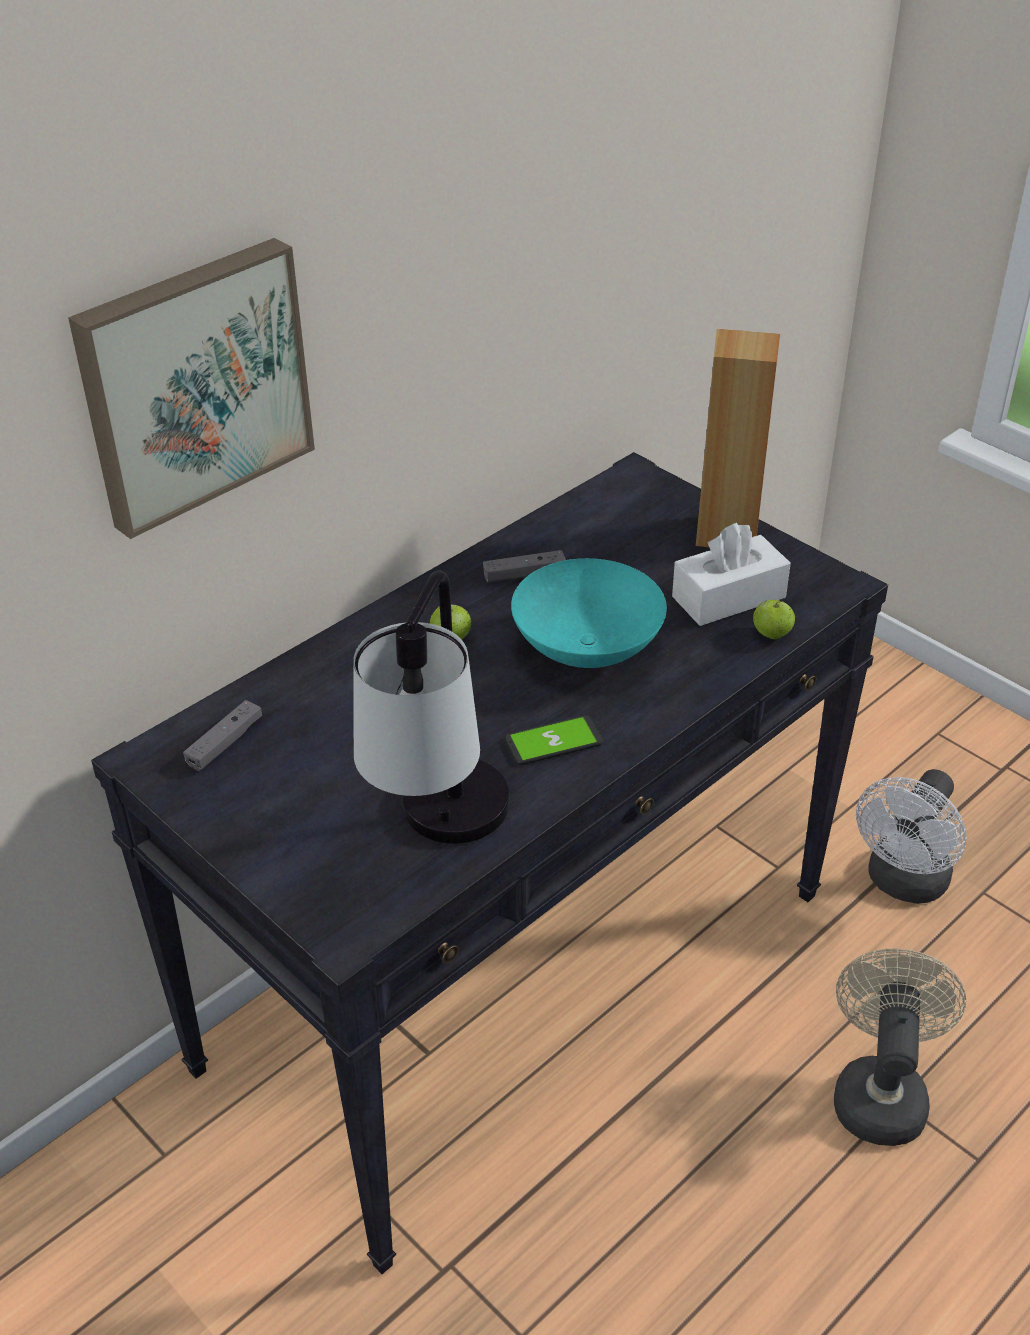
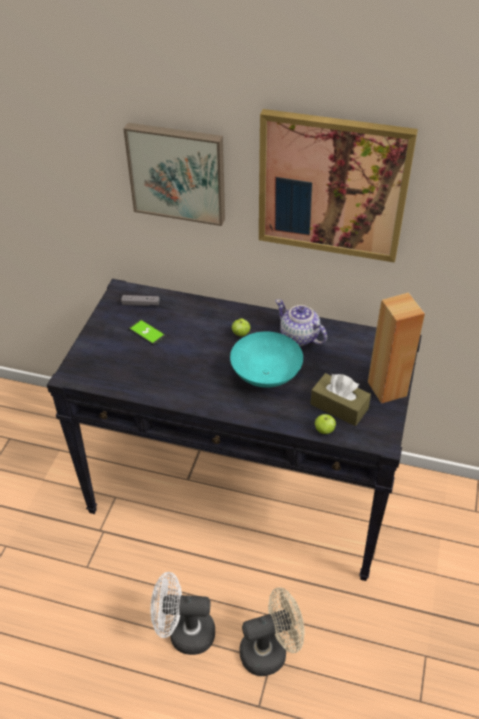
camera: 60 degrees right, 5 degrees up
(443, 843) = (127, 381): table lamp -> none
(471, 240) = (332, 186): none -> picture
(524, 574) = (299, 337): grey game controller -> teapot
(553, 741) = (202, 388): phone -> phone (147, 332)
(728, 597) = (339, 406): white tissue box -> brown tissue box
(903, 883) = (403, 616): white fan -> white fan (184, 633)

